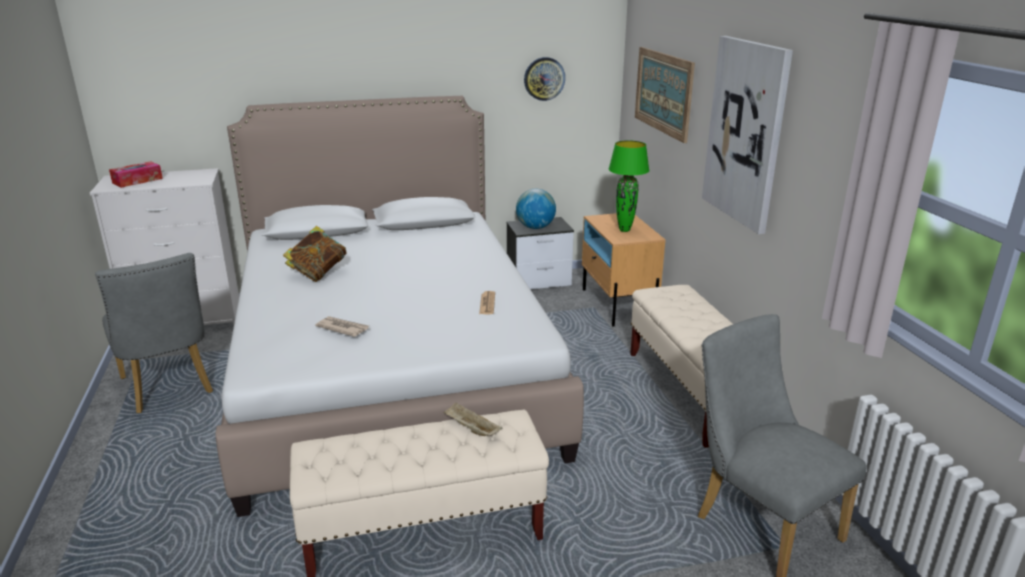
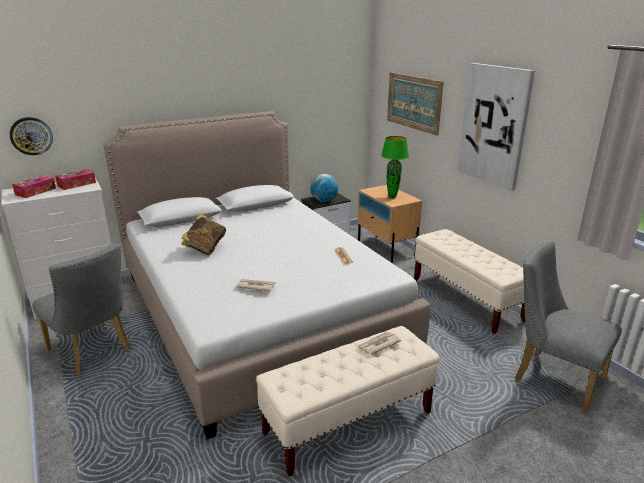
camera: 15 degrees left, 0 degrees up
(189, 176) = (76, 184): none -> tissue box
(471, 429) = (378, 344): beige tray -> newspaper
(544, 78) = (323, 96): wall clock -> wall clock (31, 136)

